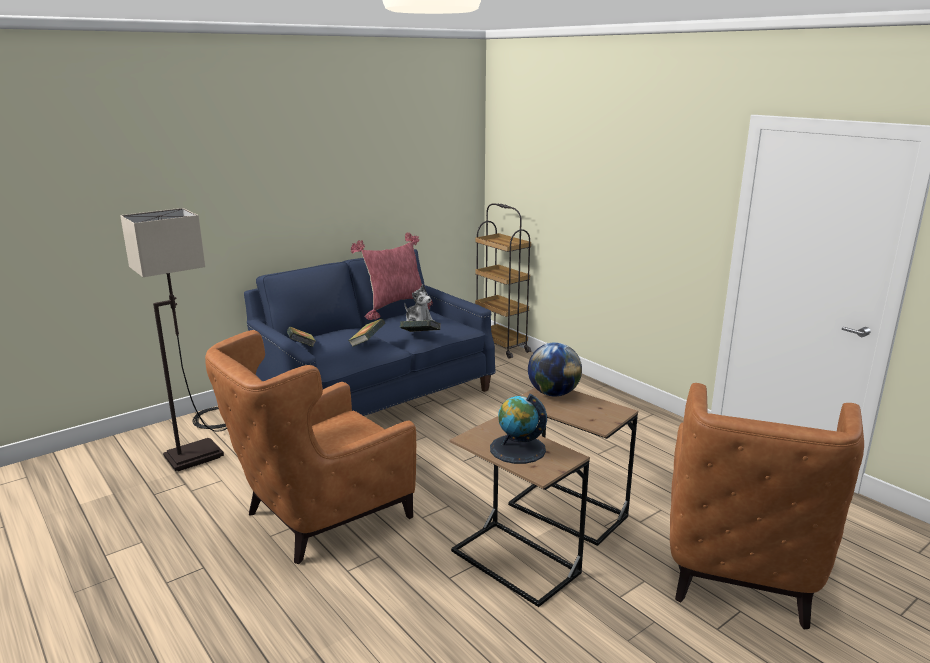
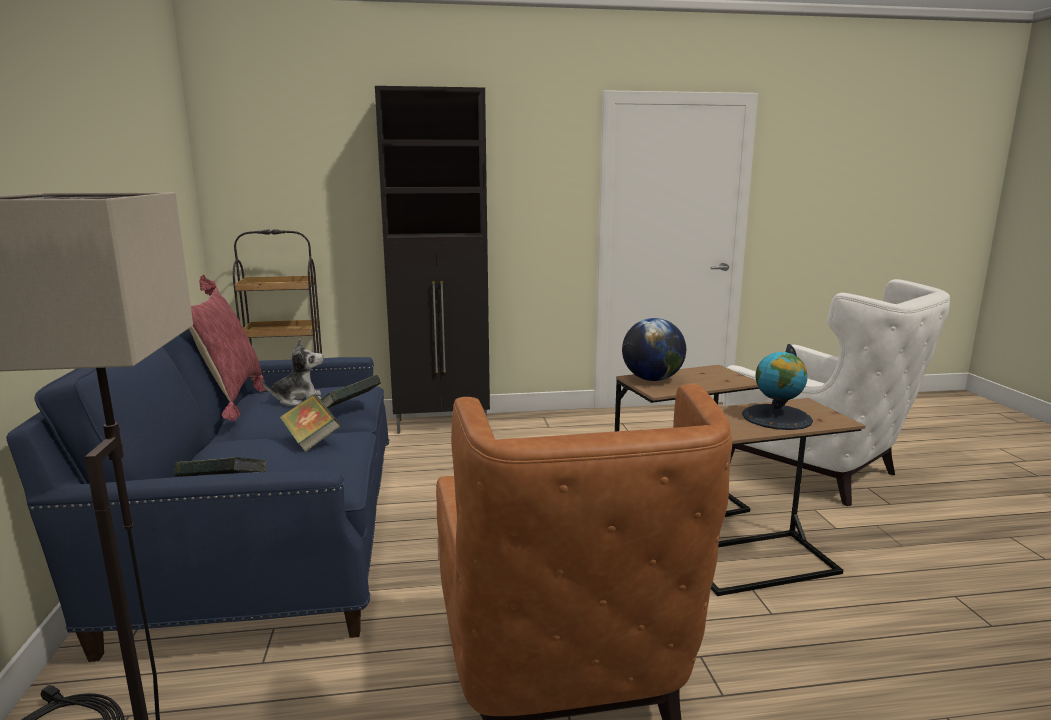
camera: 60 degrees left, 5 degrees down
(579, 384) = (443, 424): none -> black cabinet
(739, 574) = (818, 471): brown armchair -> white armchair

